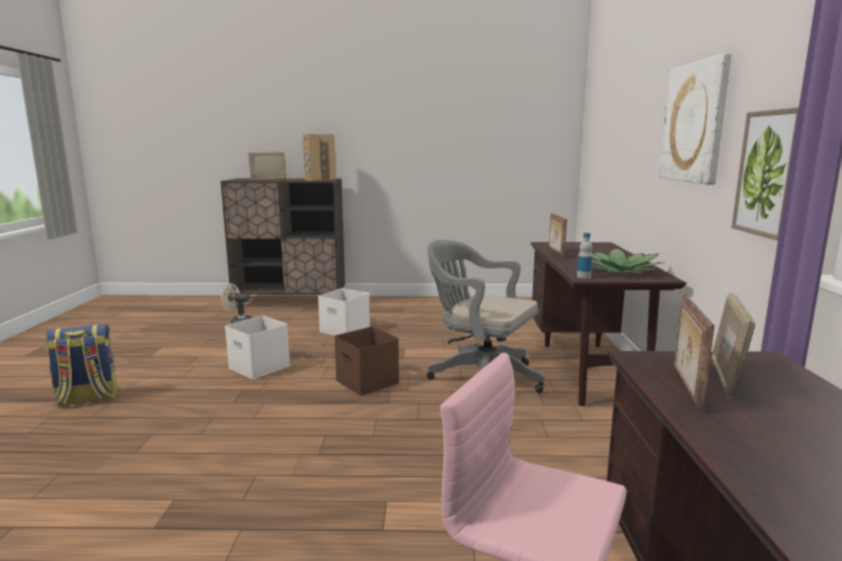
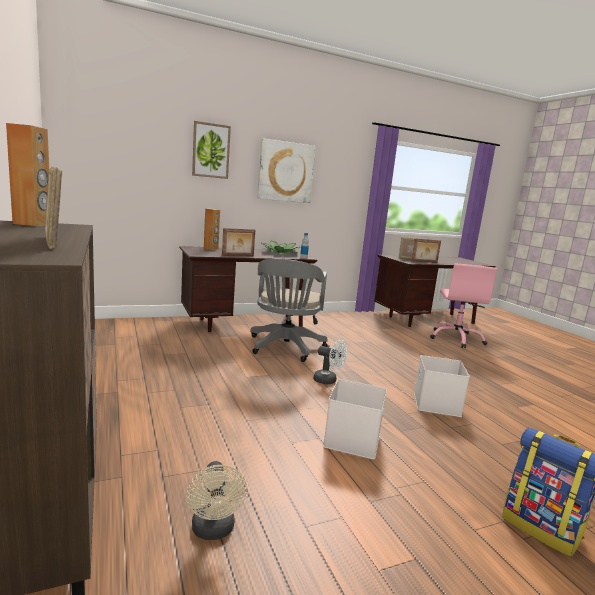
camera: 115 degrees left, 0 degrees up
(312, 180) = (58, 228): brown speaker -> brown speaker (211, 249)
(346, 330) = (206, 415): white storage box -> white storage box (435, 403)
(368, 381) = (328, 381): brown storage box -> white fan
(769, 173) = (342, 199): picture -> picture (211, 150)

